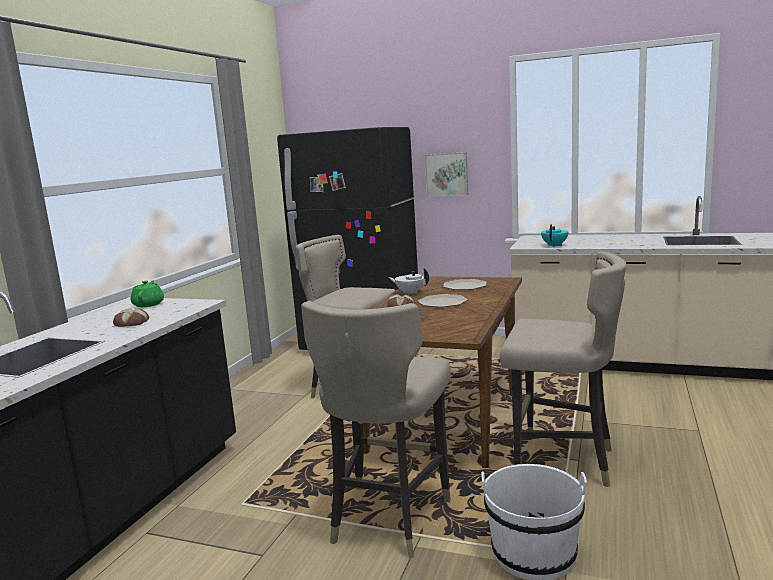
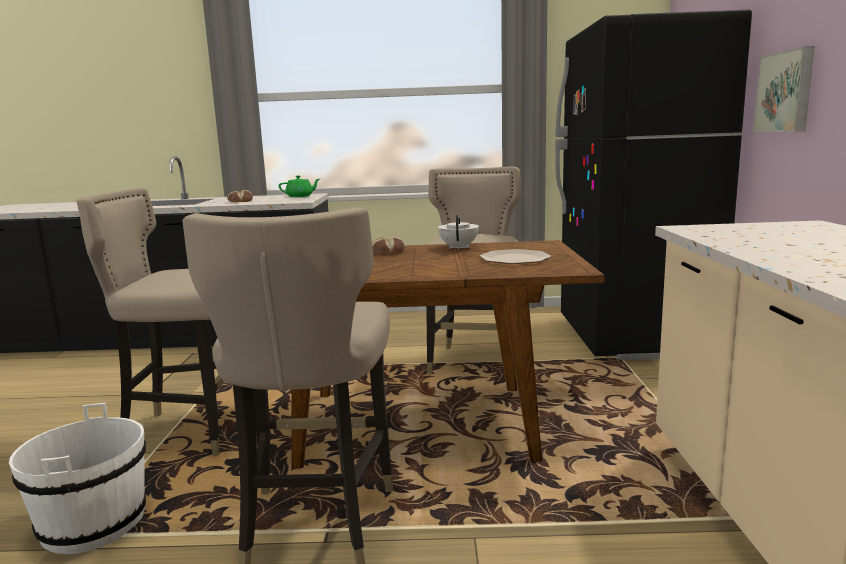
camera: 70 degrees right, 0 degrees up
(442, 302) = (414, 260): plate -> none
(555, 245) = (729, 237): turquoise teapot -> none

